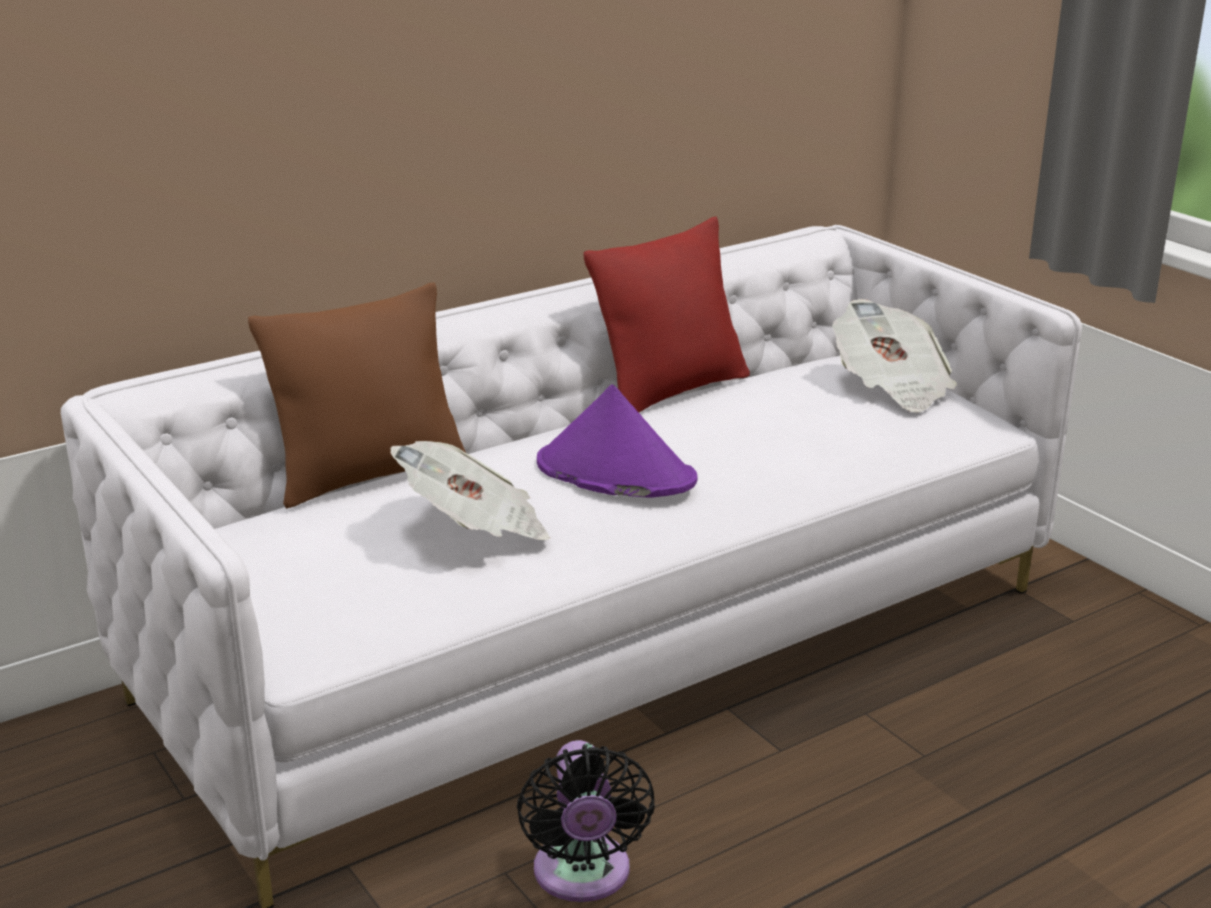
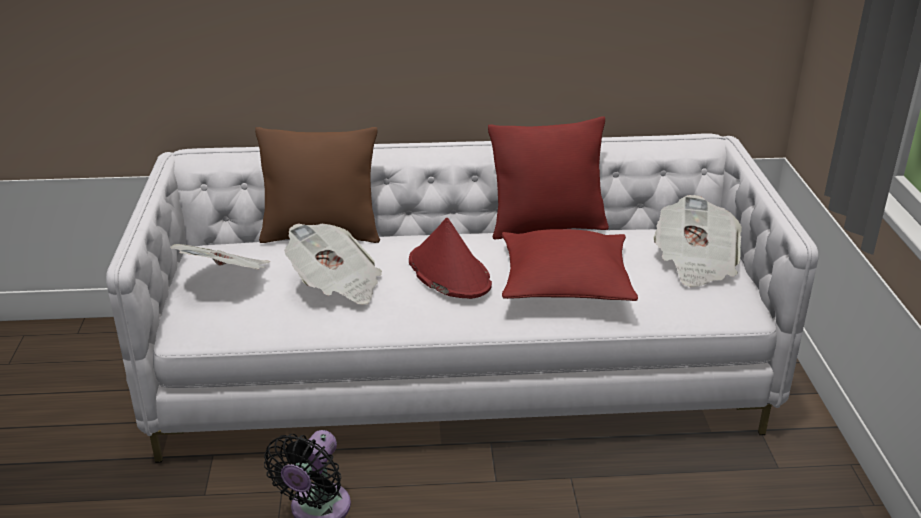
camera: 30 degrees right, 5 degrees up
(294, 565) = (227, 278): none -> newspaper
(614, 472) = (448, 273): purple hat -> red hat
(770, 445) = (565, 282): none -> red pillow

